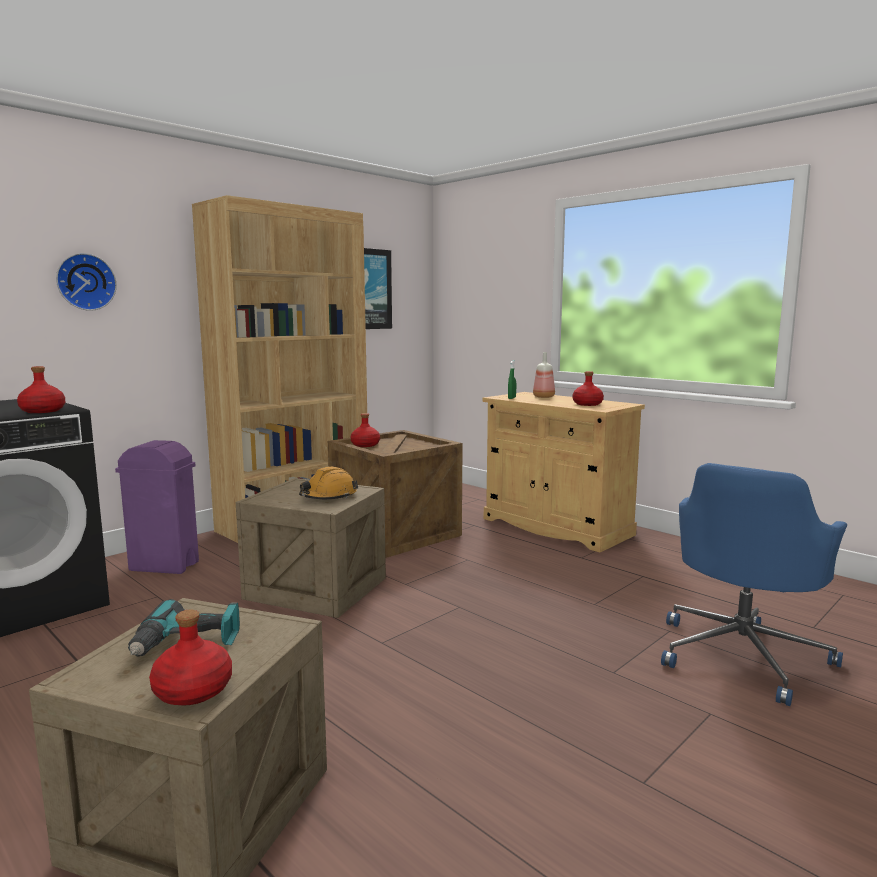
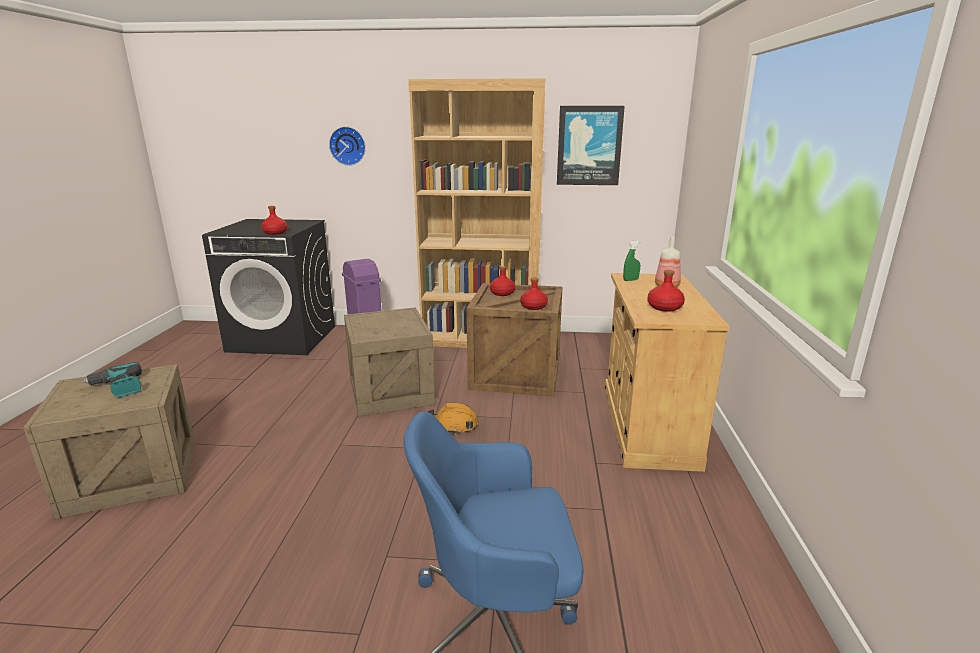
camera: 50 degrees right, 10 degrees up
(194, 690) = (63, 410): red bottle -> red bottle (534, 306)
(328, 497) = (387, 329): orange hard hat -> orange hard hat (453, 425)

